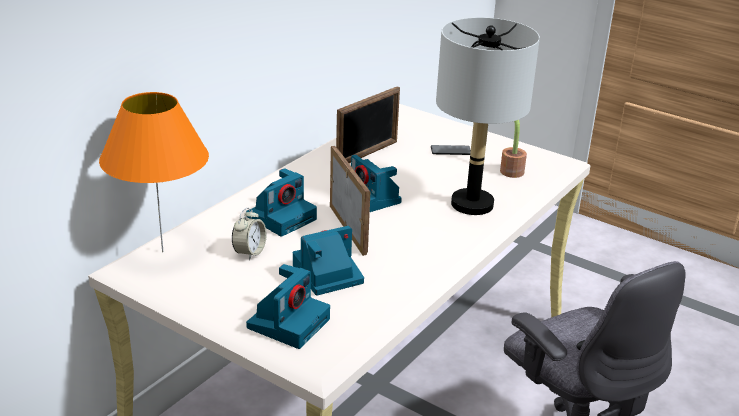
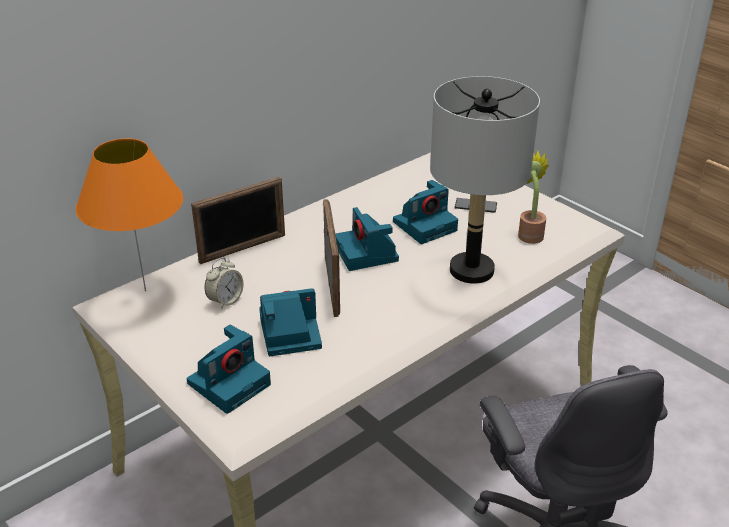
camera: 15 degrees right, 5 degrees up
(282, 217) = (273, 265): camera -> camera (425, 225)
(367, 154) = (388, 202): picture frame -> picture frame (243, 249)

